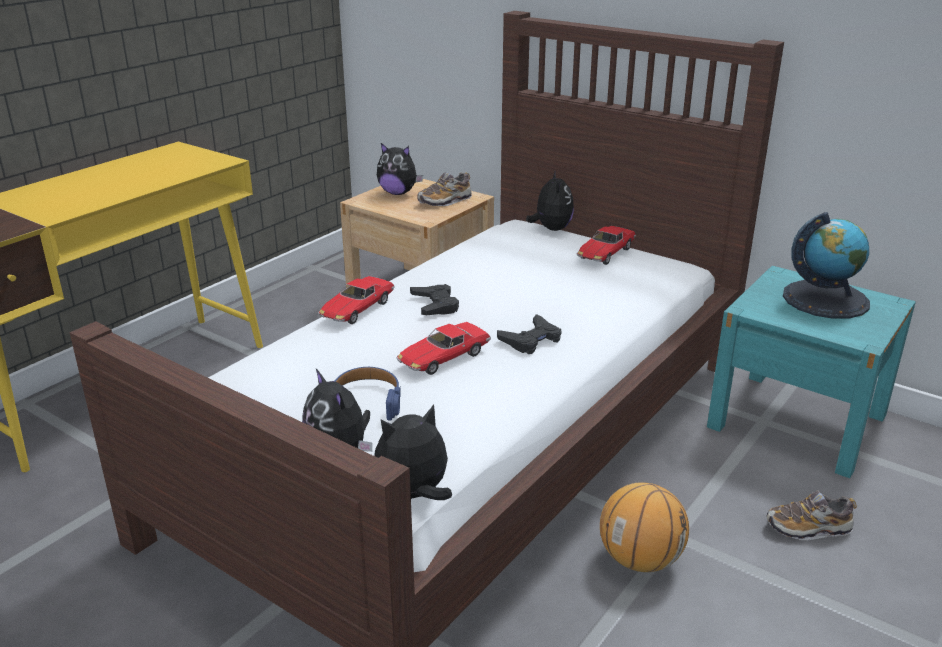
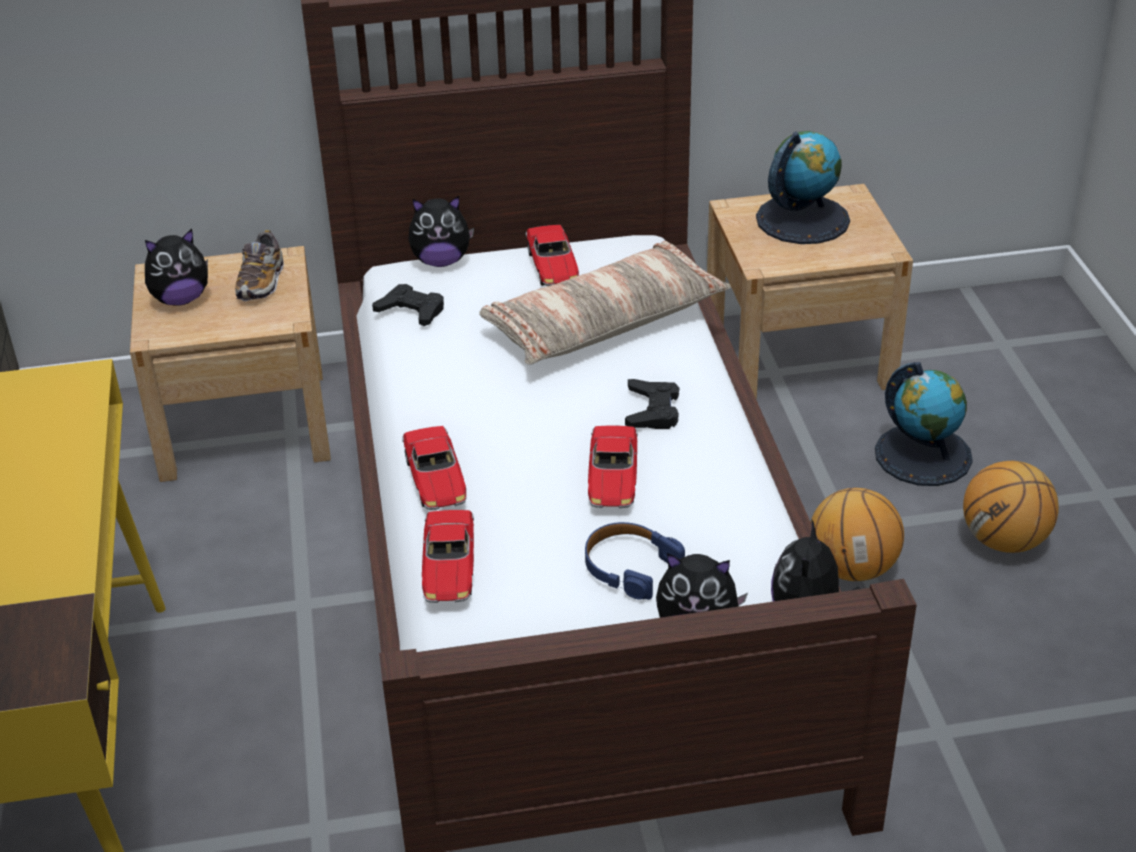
camera: 45 degrees left, 10 degrees up
(284, 348) = (449, 568): none -> toy car
(435, 305) = (502, 426): black game controller -> black game controller (411, 311)
(551, 229) = (441, 261): plush toy -> plush toy turned 135 degrees clockwise
(585, 289) = (604, 322): none -> pillow
(793, 623) = (1004, 541): none -> basketball
(797, 421) = (798, 356): turquoise nightstand -> beige nightstand
(808, 528) = (923, 455): shoe -> globe

